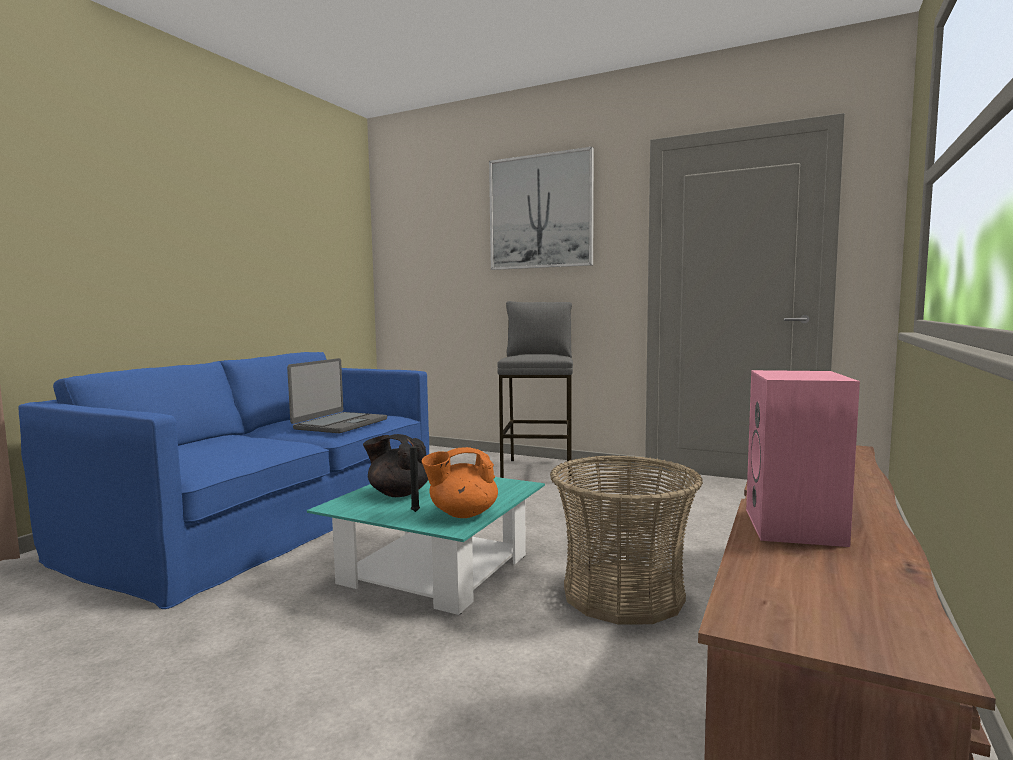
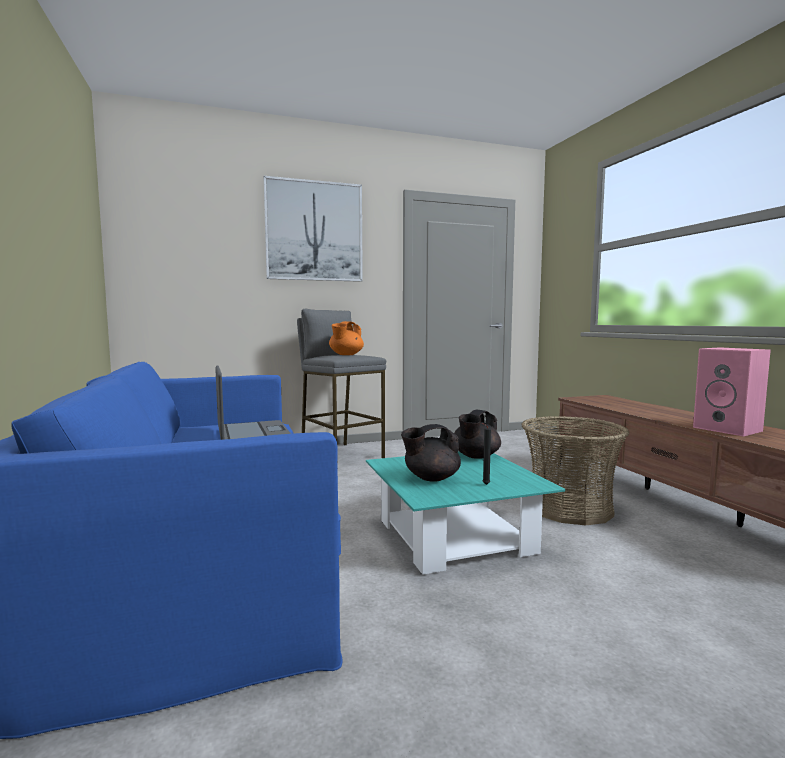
camera: 45 degrees left, 0 degrees up
(462, 514) = (513, 477): orange teapot -> orange teapot (346, 355)
(505, 487) = (475, 456): none -> black teapot

